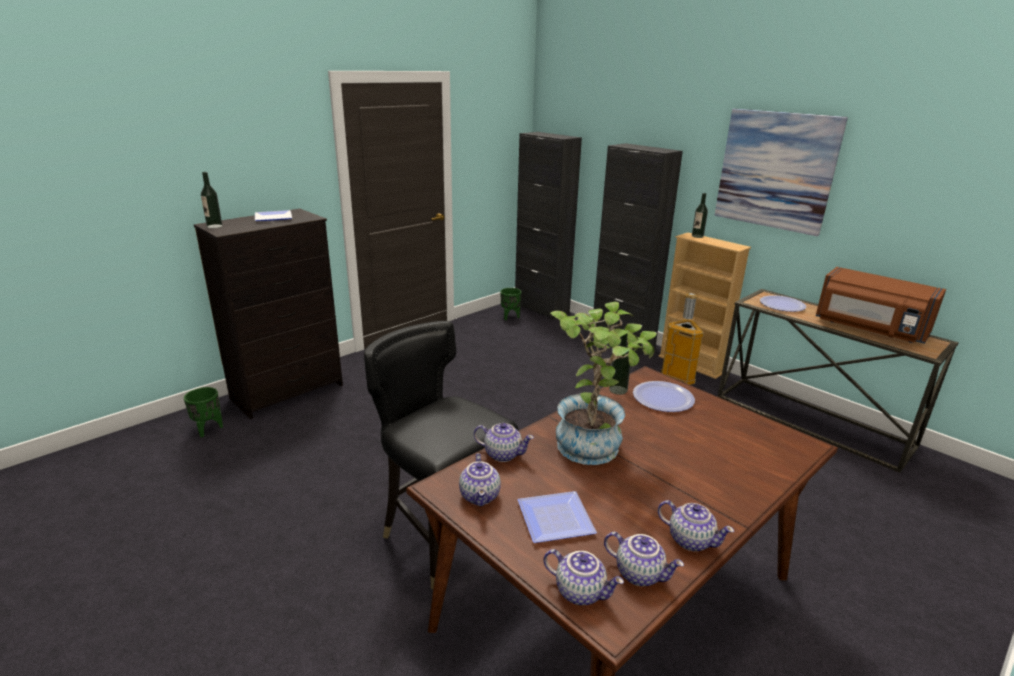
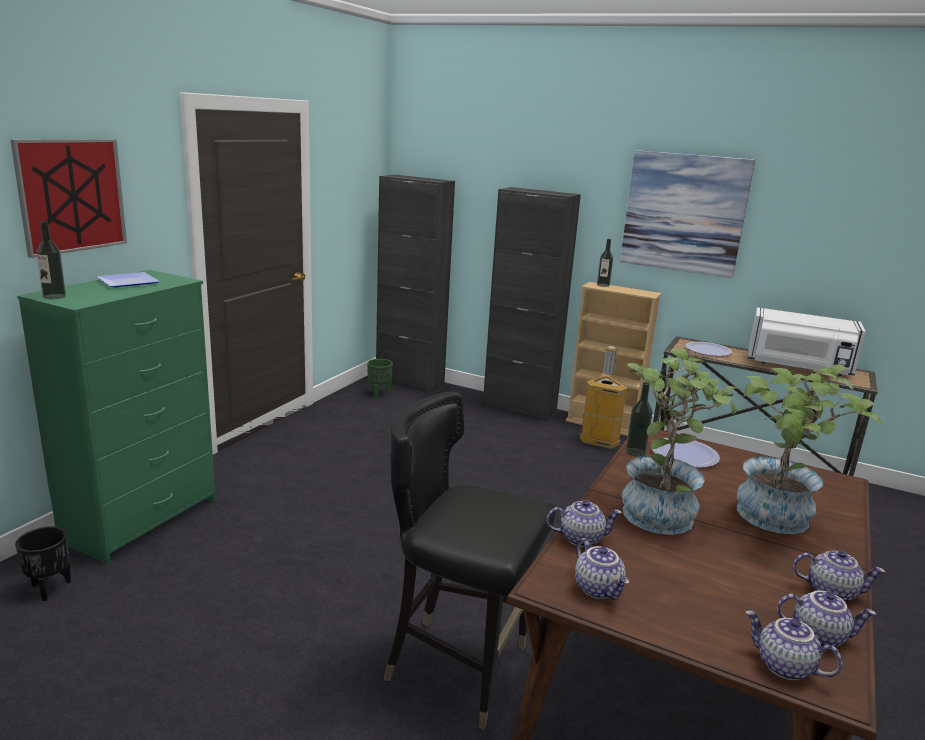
camera: 20 degrees left, 5 degrees down
(208, 429) = (49, 588): green planter -> black planter
(237, 152) = (72, 195): none -> picture
(288, 392) = (143, 520): black dresser -> green dresser
(554, 521) = (694, 600): plate -> none
(581, 591) = (783, 667): teapot -> teapot turned 150 degrees counterclockwise
(697, 469) = (776, 521): none -> potted plant
(869, 329) = (798, 367): brown microwave -> white microwave

